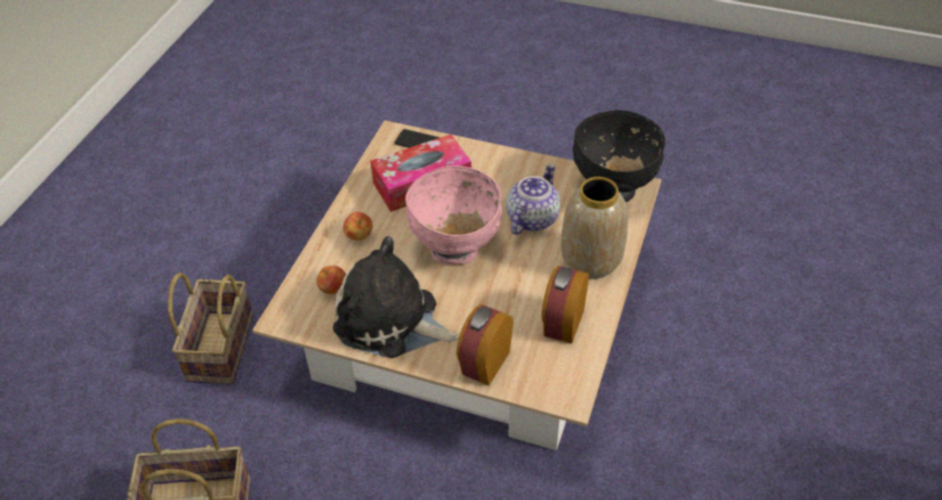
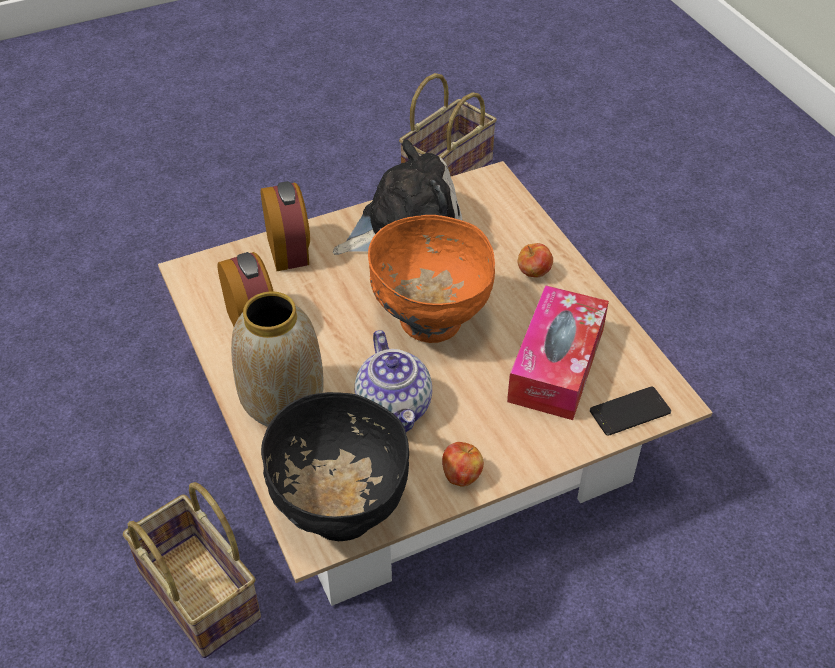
camera: 135 degrees right, 0 degrees up
(219, 346) = (590, 251): basket -> basket (203, 595)
(333, 290) = (486, 221): apple -> apple (461, 475)
(456, 249) = (430, 322): pink bowl -> orange bowl

